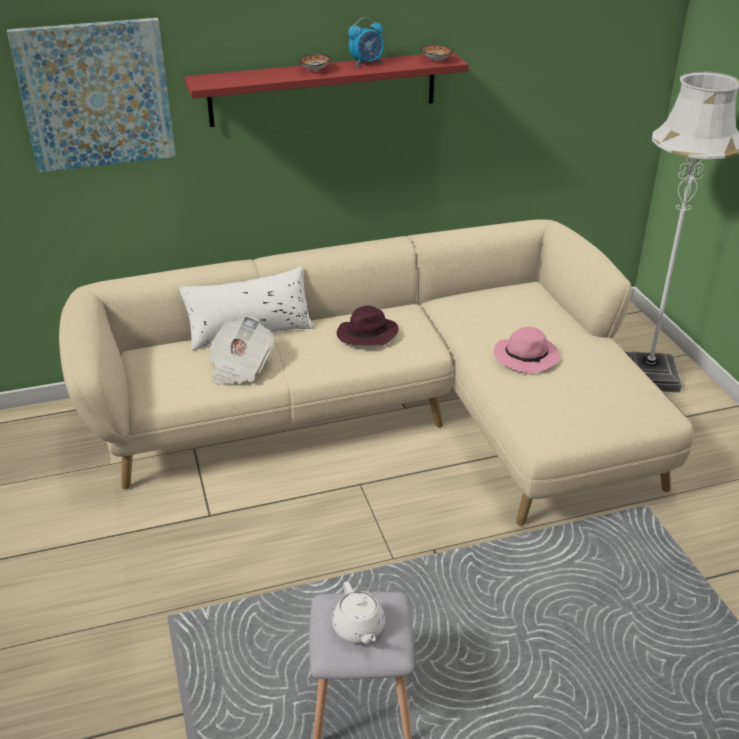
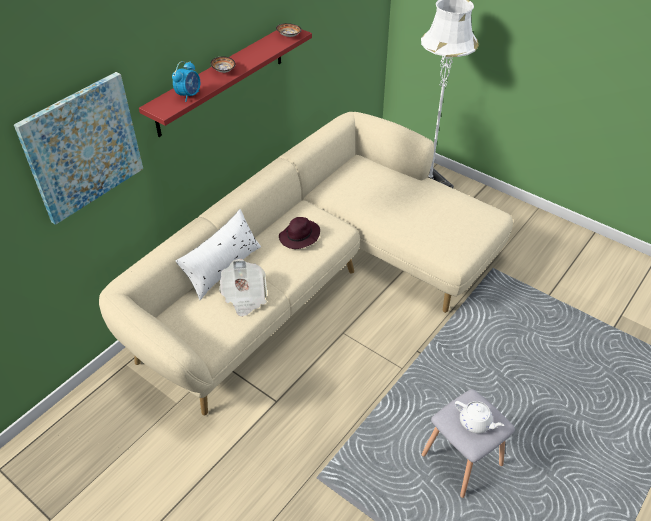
camera: 35 degrees left, 10 degrees up
(367, 63) = (249, 53): alarm clock -> alarm clock (189, 95)
(527, 357) = (403, 211): pink hat -> none

